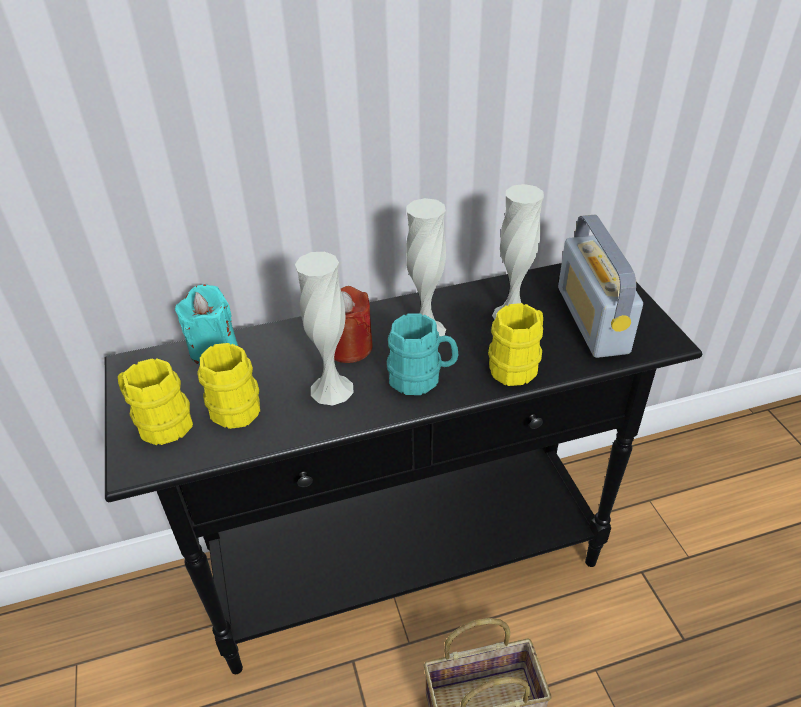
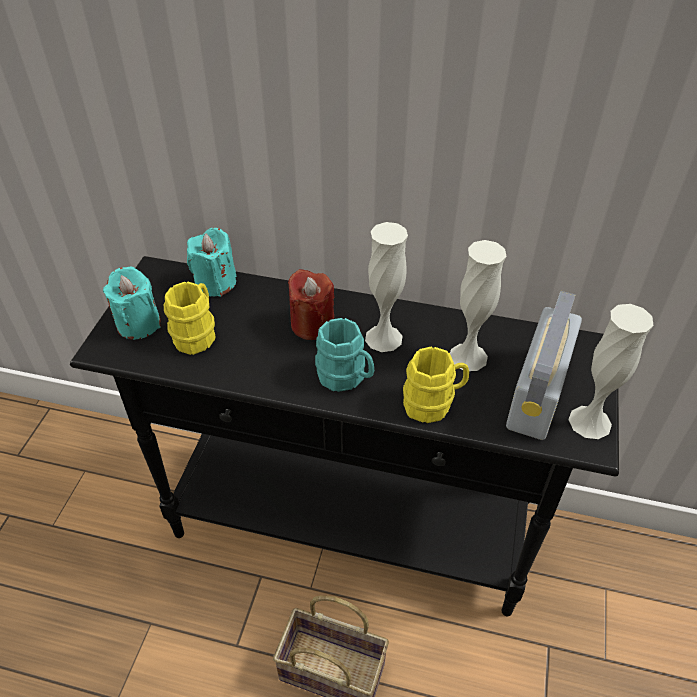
camera: 30 degrees right, 5 degrees up
(159, 423) = (138, 324): yellow mug -> turquoise candle
(332, 389) = (272, 354): white vase -> white vase (590, 422)

